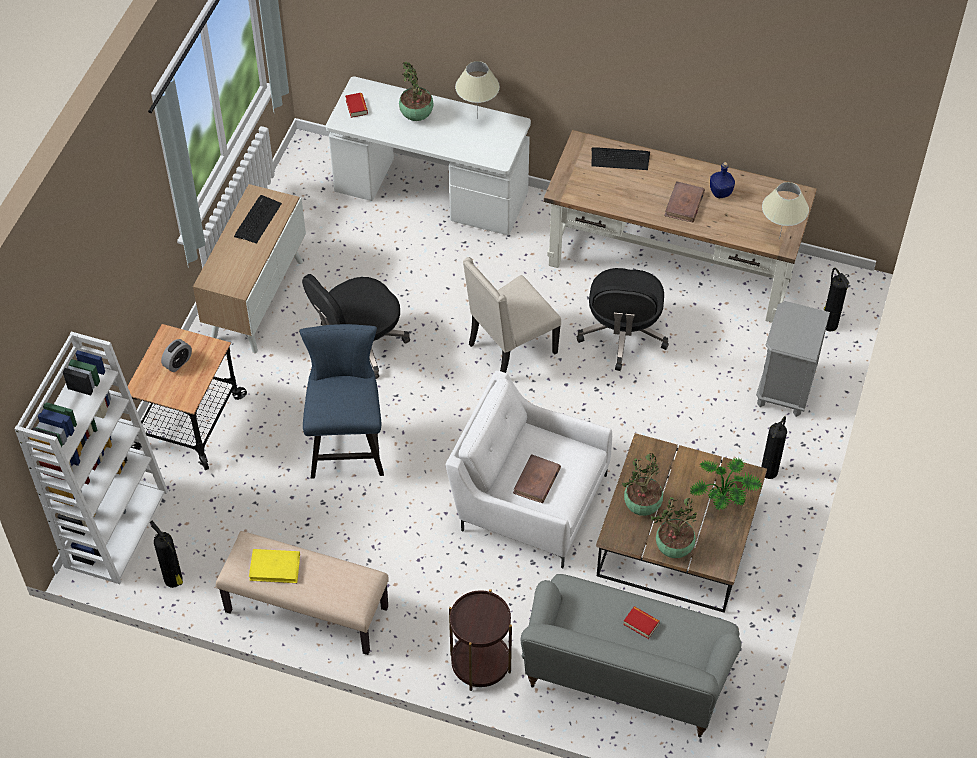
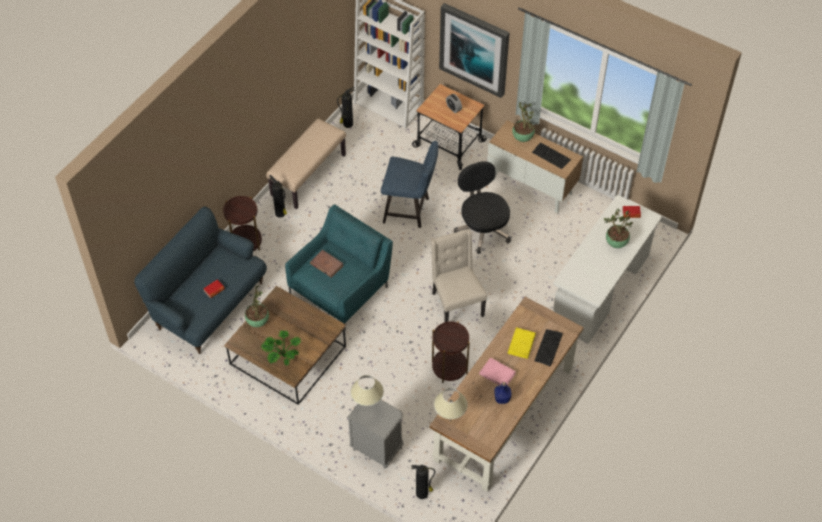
camera: 105 degrees right, 0 degrees up
(121, 277) = (474, 49): none -> picture
(275, 567) = (314, 139): yellow book -> yellow book (521, 344)
(477, 118) = (606, 276): beige table lamp -> beige table lamp (368, 408)
(528, 500) = (341, 287): white armchair -> turquoise armchair
(622, 335) = (449, 367): black office chair -> brown side table
(626, 678) = (209, 305): grey sofa -> blue sofa
(641, 507) = (291, 313): potted plant -> potted plant (522, 137)
(684, 204) = (497, 374): brown book -> pink book
(769, 471) = (317, 418): fire extinguisher -> fire extinguisher (281, 214)

